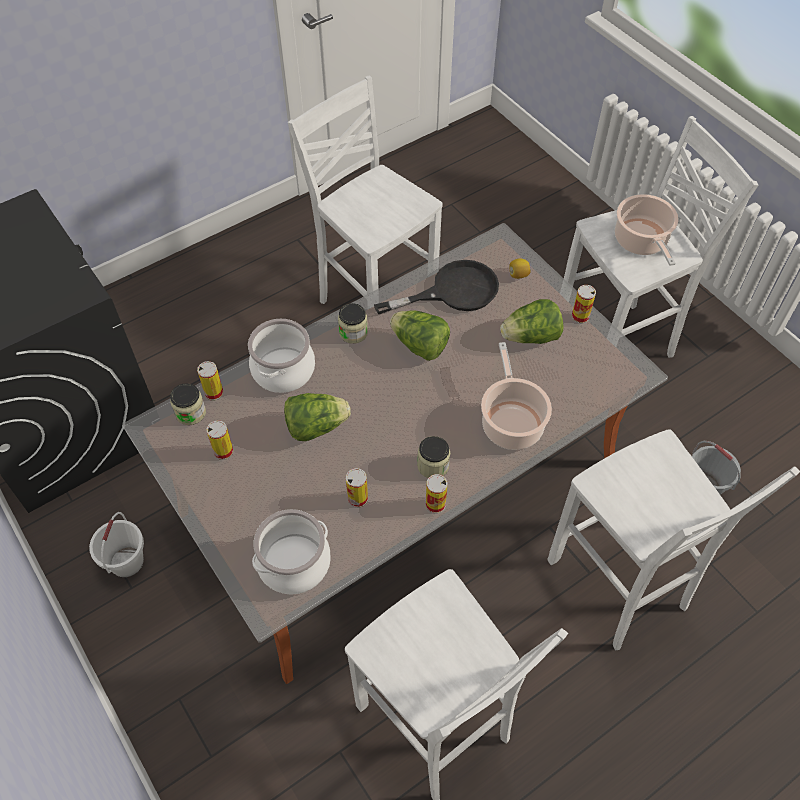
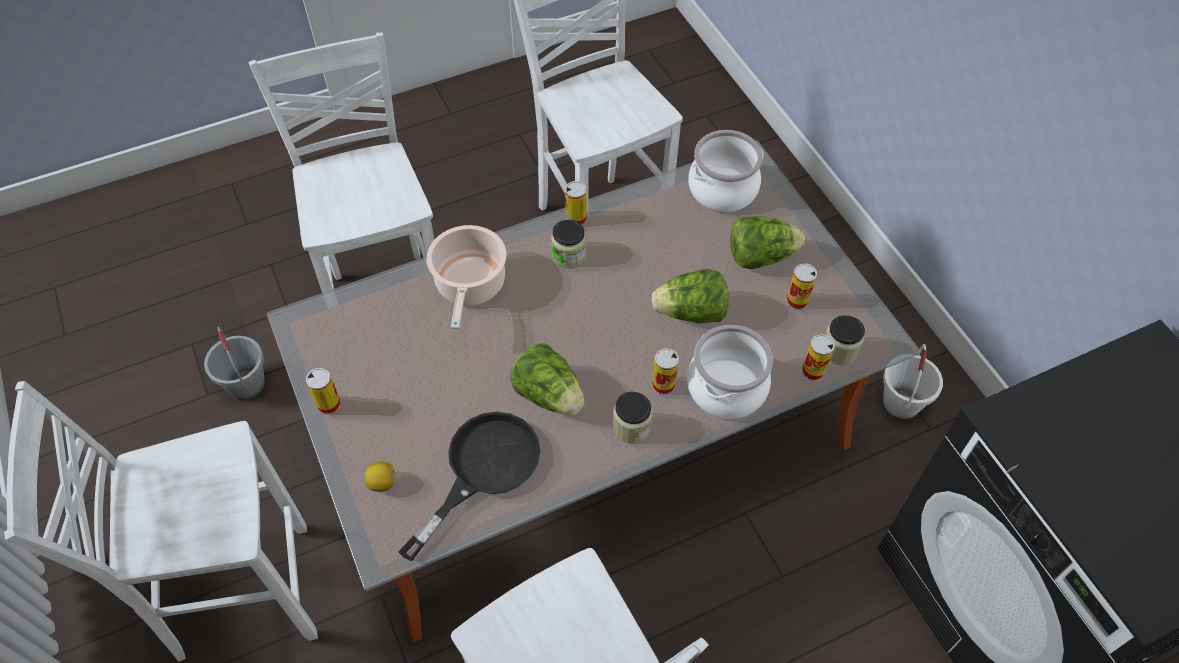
camera: 170 degrees left, 0 degrees up
(357, 498) = (654, 235): can -> can (663, 385)
(453, 291) = (482, 470): black frying pan -> black frying pan turned 135 degrees clockwise
(531, 337) = (405, 385): lettuce -> lettuce (760, 256)
(641, 242) = (182, 500): cooking pot -> none

